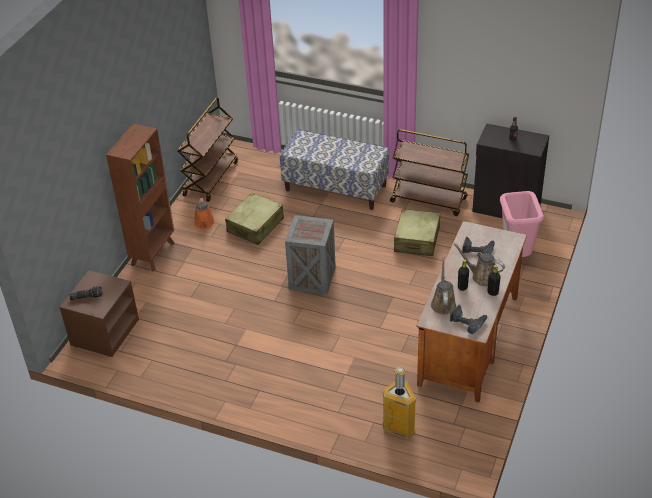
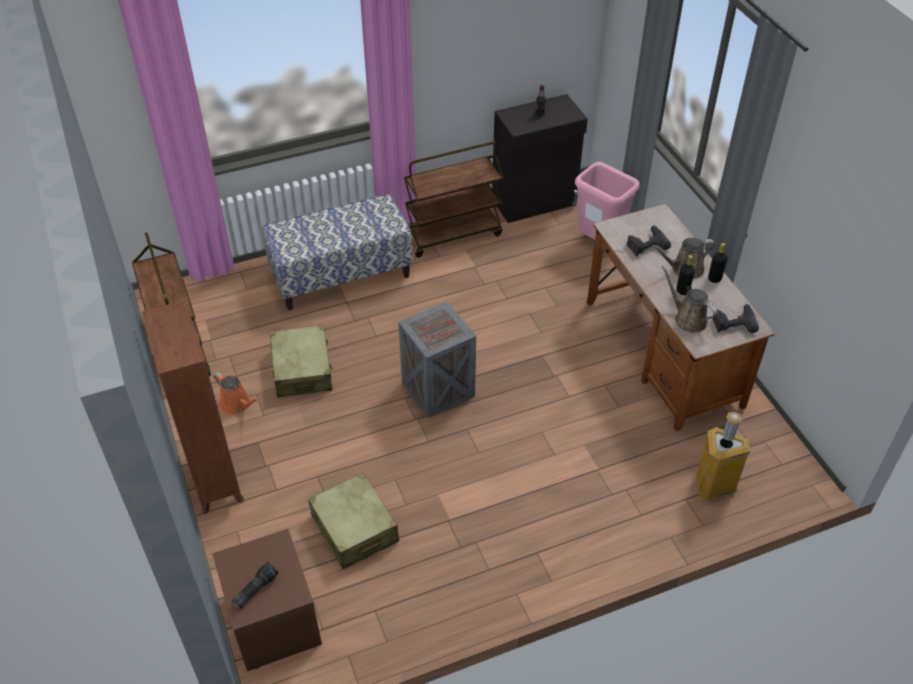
camera: 45 degrees left, 5 degrees up
(417, 240) = (492, 282): beige suitcase -> beige suitcase (354, 529)

